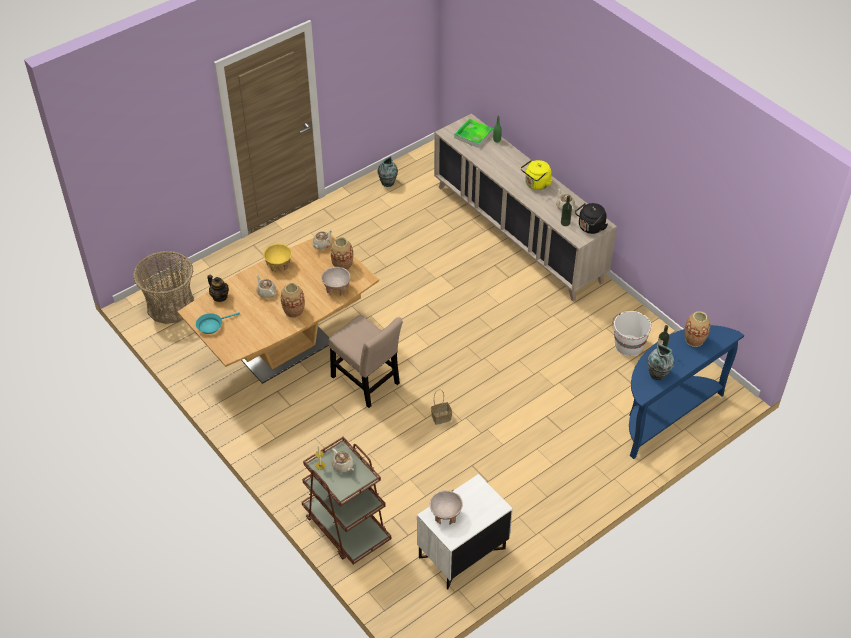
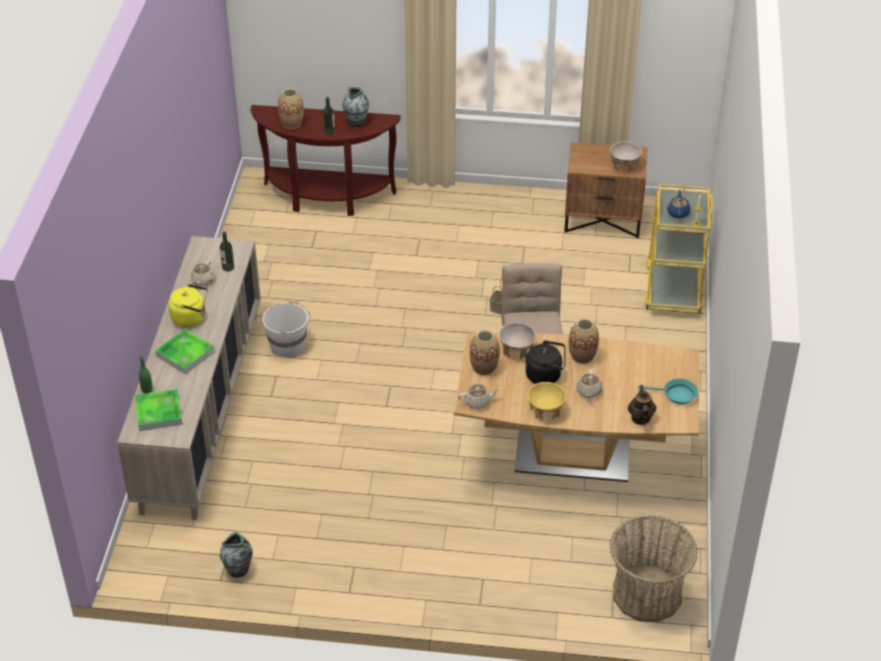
camera: 135 degrees left, 5 degrees down
(343, 466) = (678, 212): beige teapot -> blue teapot
(346, 527) = (673, 288): brown cart -> yellow cart
(462, 554) = (603, 220): white nightstand -> brown nightstand
(507, 166) = (185, 354): none -> tray
(590, 228) = (215, 249): black kettle -> black kettle (546, 375)
(628, 345) = (272, 255): white bucket -> white bucket (288, 345)
(666, 414) = (327, 198): blue console table -> brown console table

